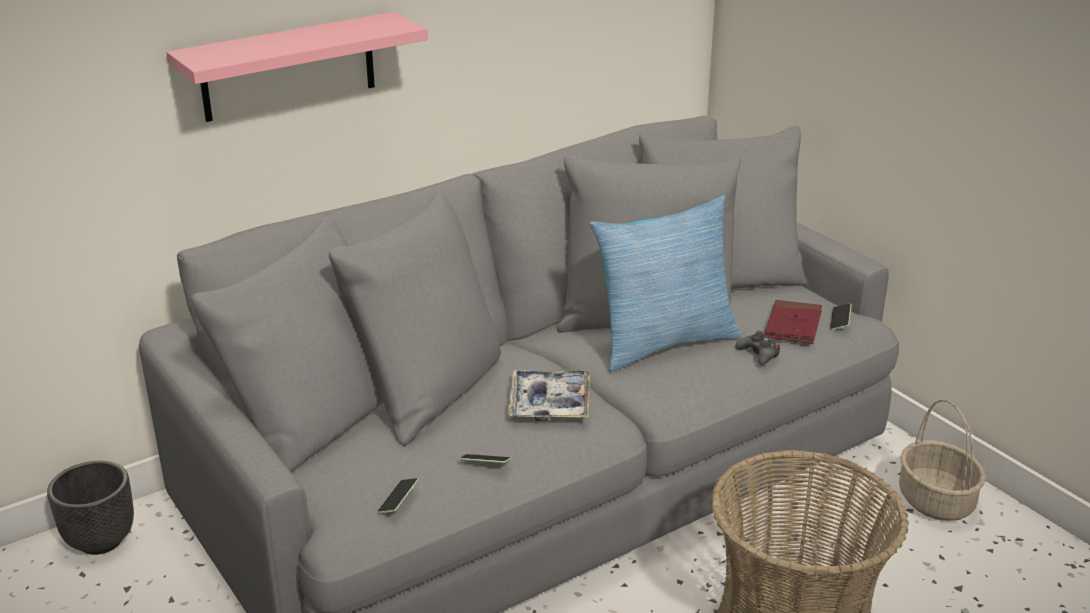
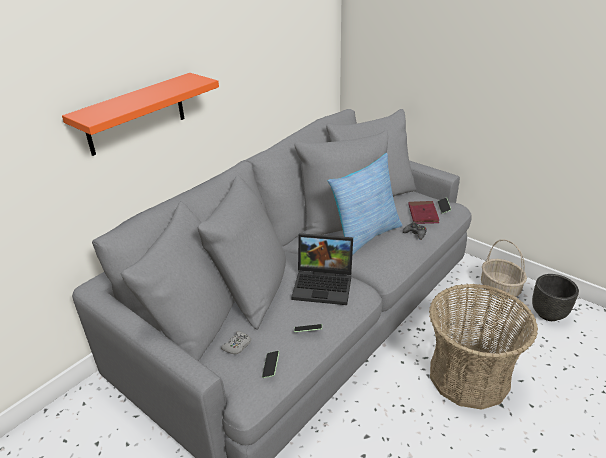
camera: 15 degrees left, 5 degrees up
(101, 540) = (69, 415): black planter -> black planter (548, 313)
(288, 67) = (136, 114): pink shelf -> orange shelf
(361, 462) = (237, 346): none -> grey game controller
(550, 403) = (324, 284): tray -> laptop

